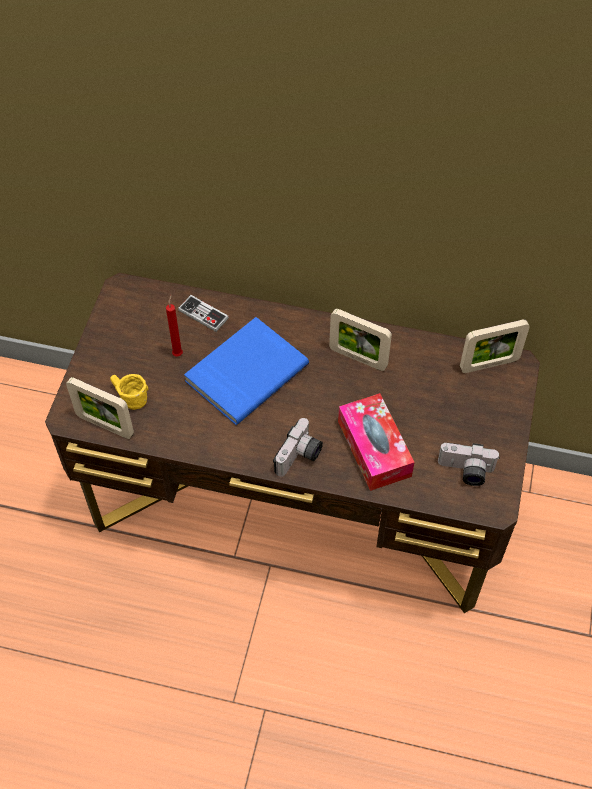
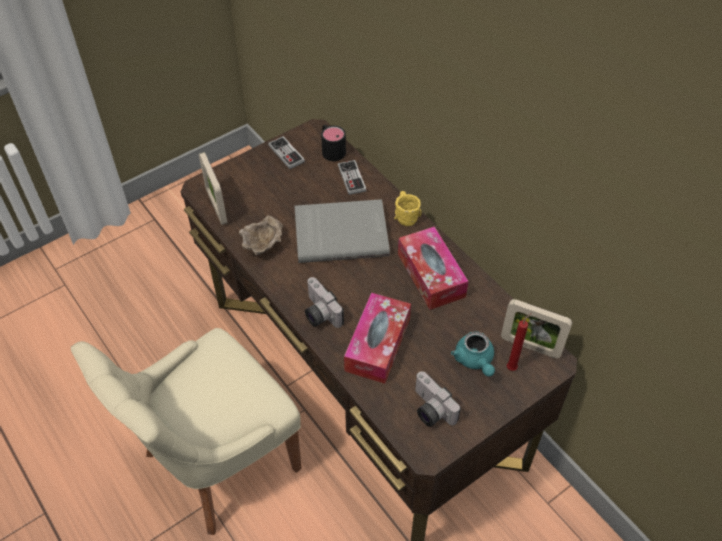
camera: 40 degrees right, 5 degrees down
(117, 329) = (286, 154): none -> game controller
(128, 397) = (248, 199): yellow mug -> yellow mug (404, 214)
(155, 298) = (331, 149): none -> black mug
(178, 353) = (309, 192): red candle -> red candle (512, 367)
(188, 431) = (263, 246): none -> beige bowl
(238, 672) = (216, 463): none -> beige chair
(245, 372) = (341, 232): blue book -> grey book
(300, 457) = (319, 313): camera -> camera turned 75 degrees clockwise
(358, 358) = (431, 275): picture frame -> tissue box
(460, 406) = (475, 360): none -> turquoise teapot

